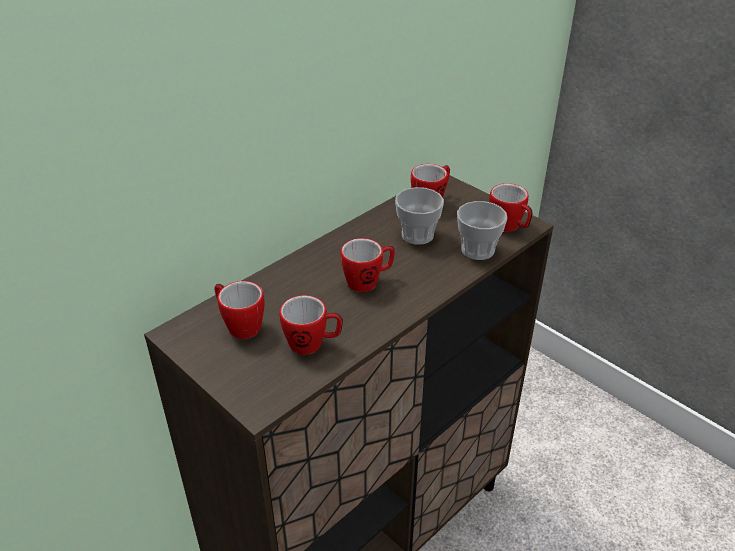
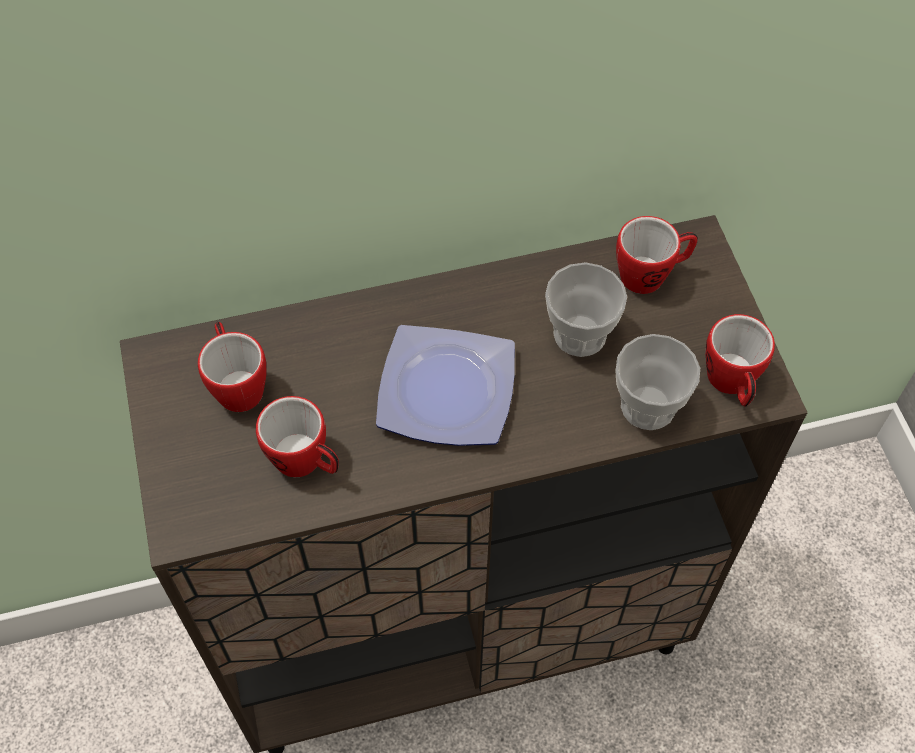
camera: 30 degrees right, 20 degrees up
(368, 281) = (449, 389): mug -> plate

